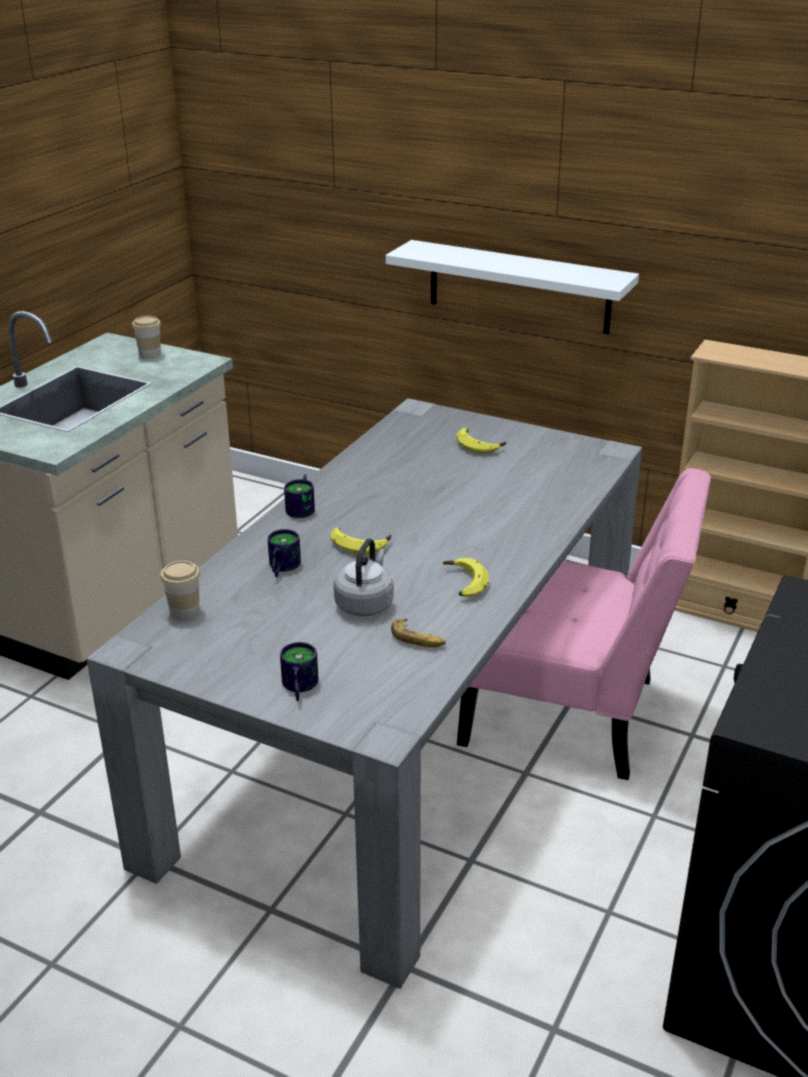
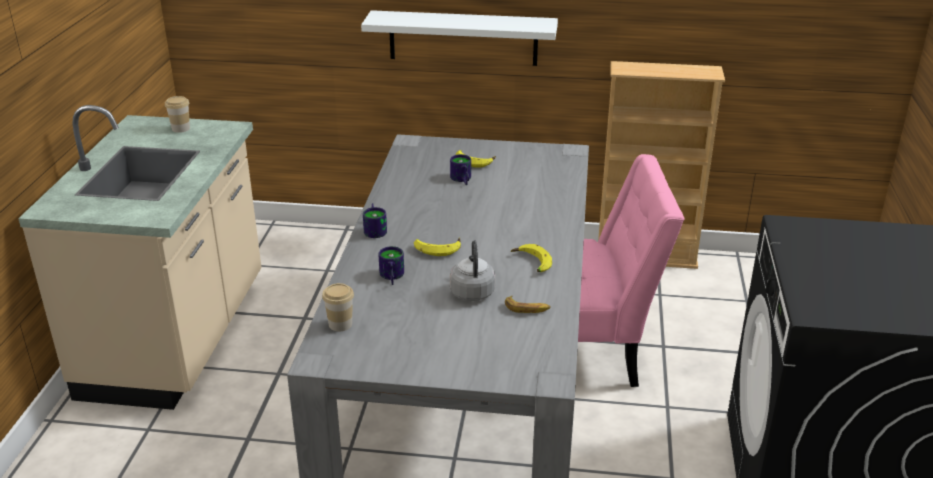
camera: 20 degrees left, 0 degrees up
(297, 688) = (465, 361): mug -> mug (461, 180)

